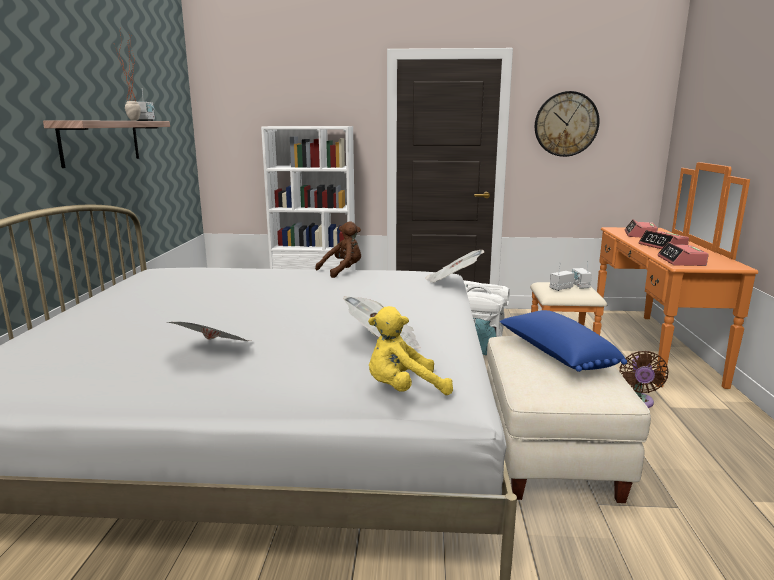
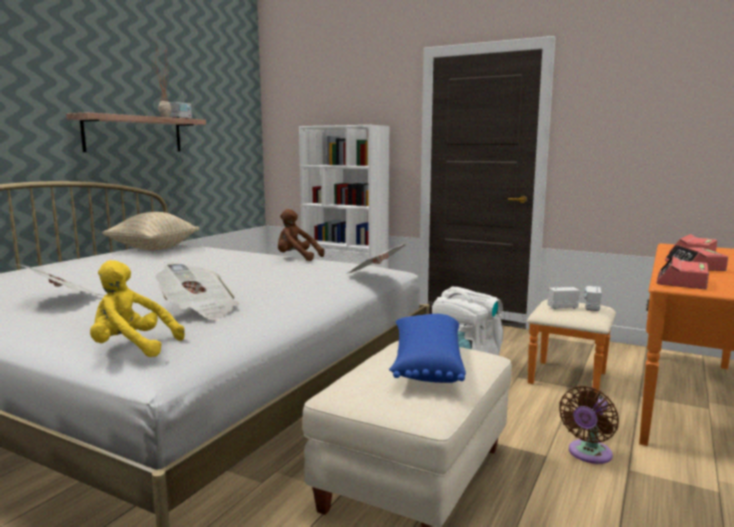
camera: 25 degrees right, 5 degrees down
(166, 277) = (153, 249): none -> beige pillow
(343, 271) = (296, 258): brown plush toy -> brown plush toy turned 150 degrees counterclockwise
(566, 124) = (619, 119): wall clock -> none

